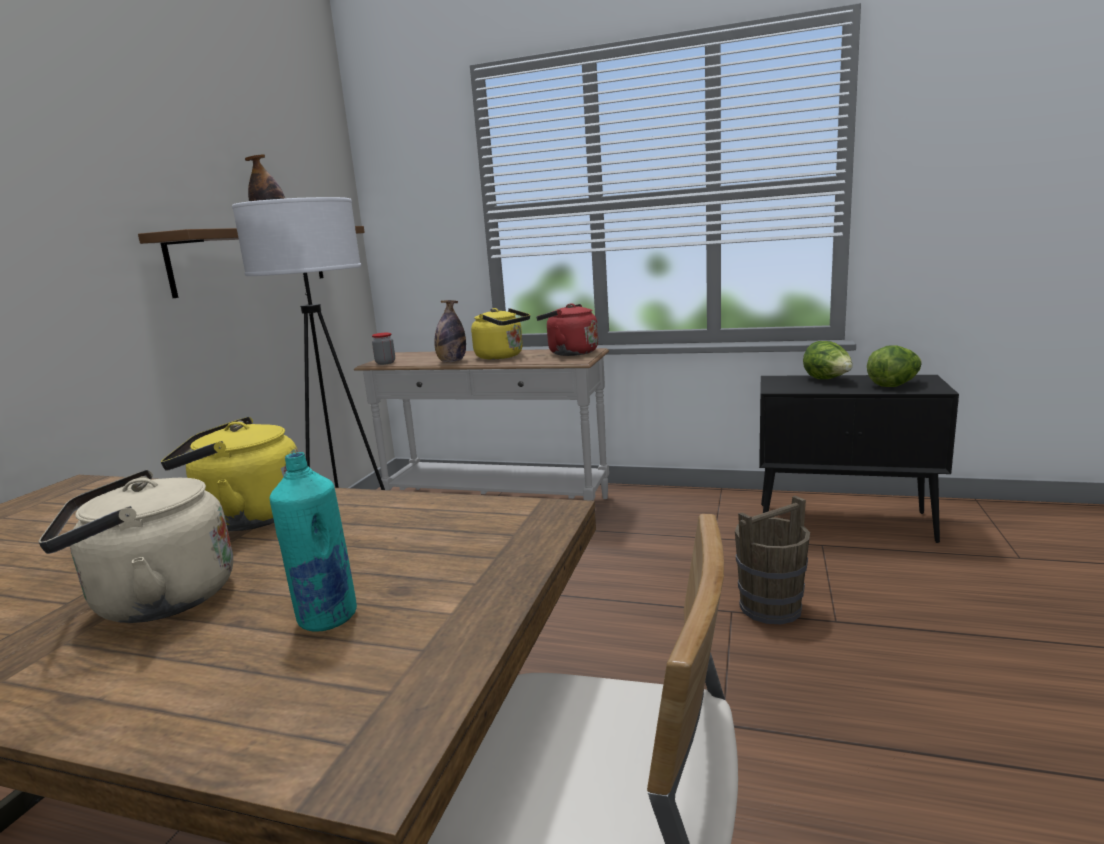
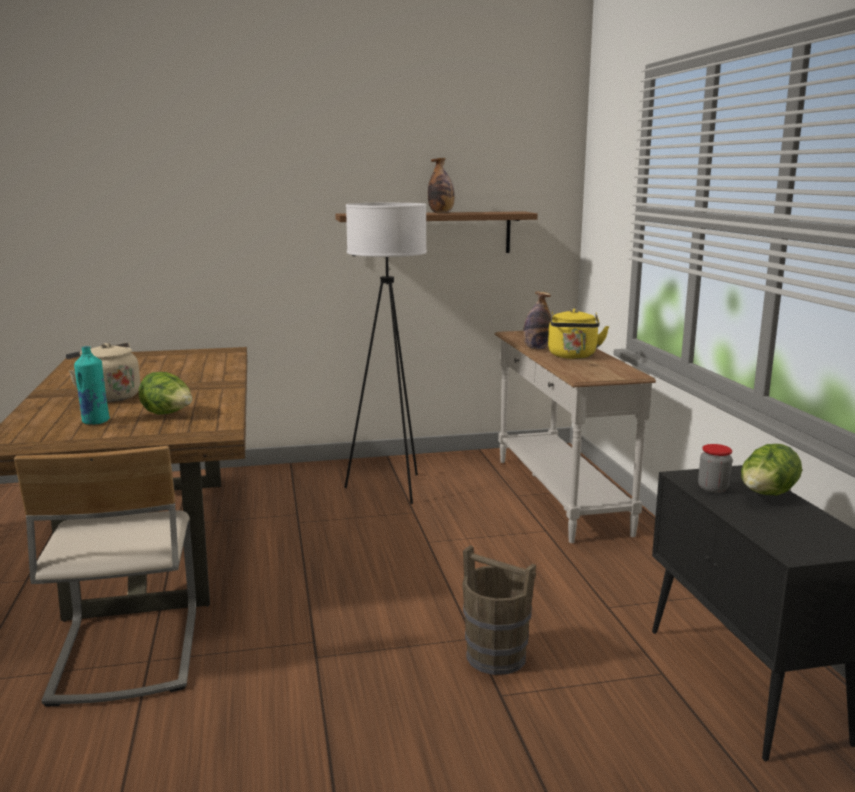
camera: 60 degrees right, 0 degrees up
(246, 518) = (196, 386): yellow kettle -> none
(385, 363) = (513, 335): jar -> jar (713, 488)
(569, 353) = (612, 371): red kettle -> none
(894, 385) = (787, 530): lettuce -> lettuce (168, 414)

